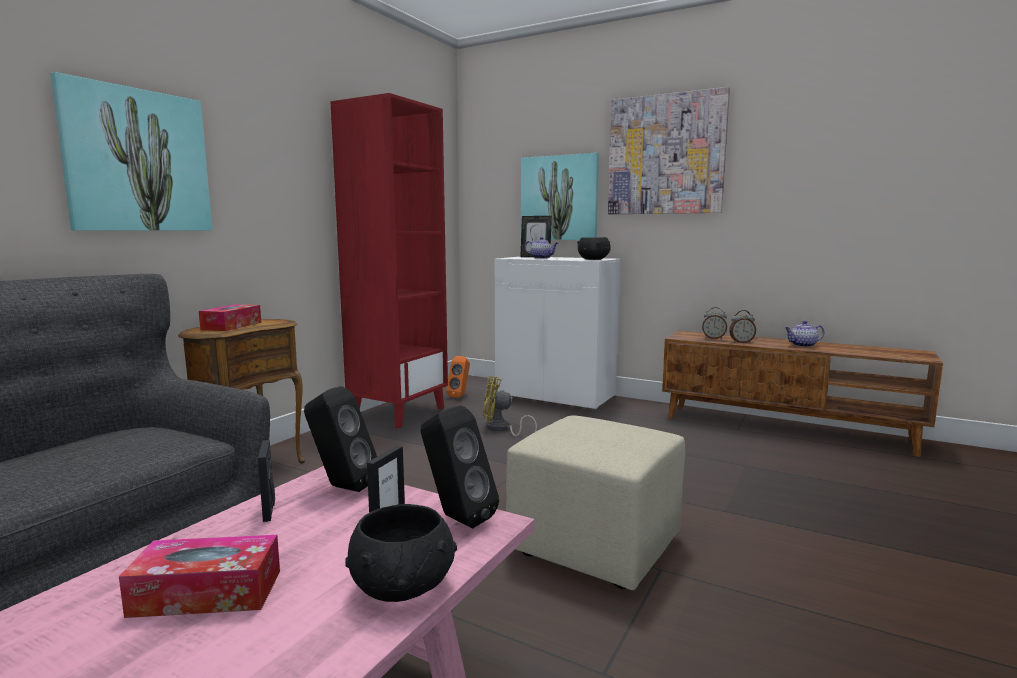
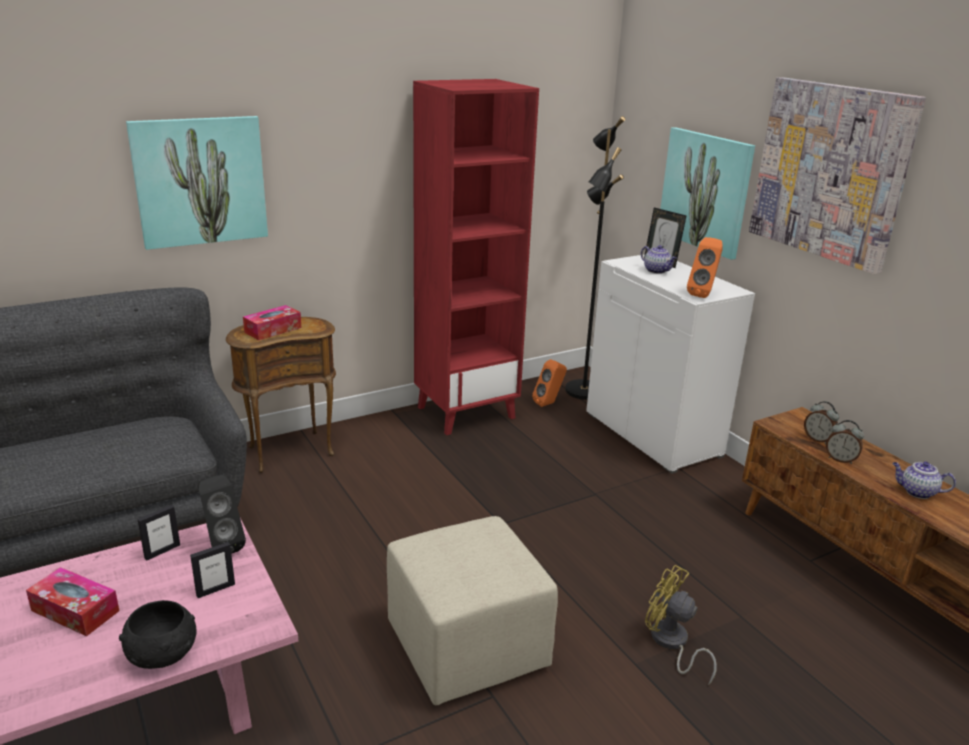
camera: 30 degrees right, 15 degrees up
(269, 510) = (162, 551): picture frame -> picture frame turned 150 degrees counterclockwise
(456, 518) = (252, 610): black speaker -> none
(475, 386) = (582, 390): none -> black floor lamp
(501, 429) = (540, 469): yellow fan -> yellow fan (671, 643)
(594, 259) = (703, 294): black bowl -> orange speaker

